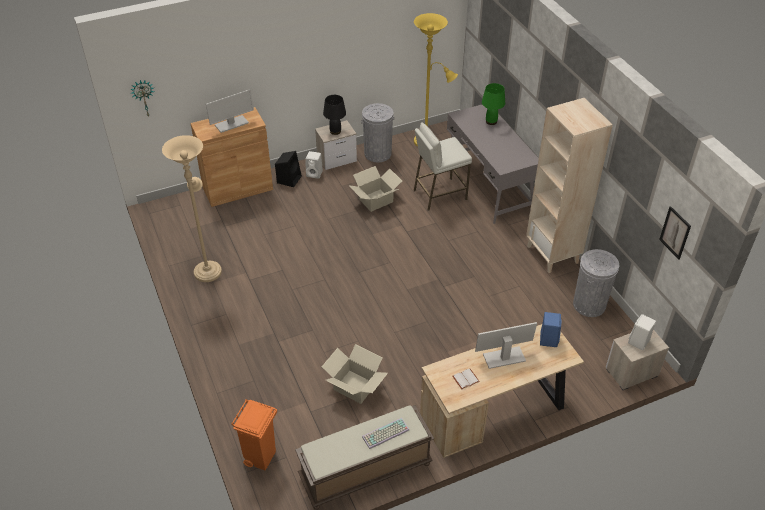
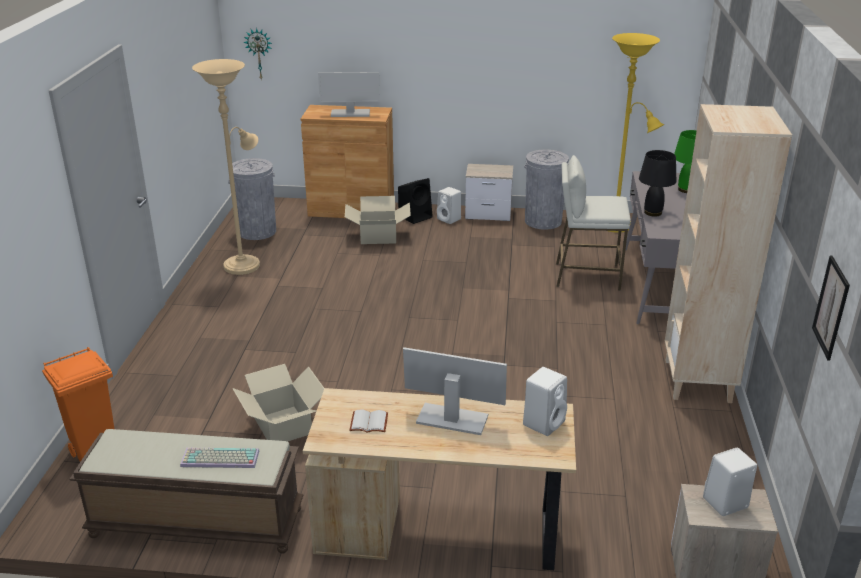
camera: 30 degrees right, 15 degrees down
(335, 131) = (488, 170): black table lamp -> black table lamp (652, 212)
(375, 200) = (498, 259): cardboard box -> cardboard box (378, 236)
(548, 339) = (544, 422): blue speaker -> white speaker
(589, 304) = (709, 457): grey trash can -> grey trash can (257, 231)

